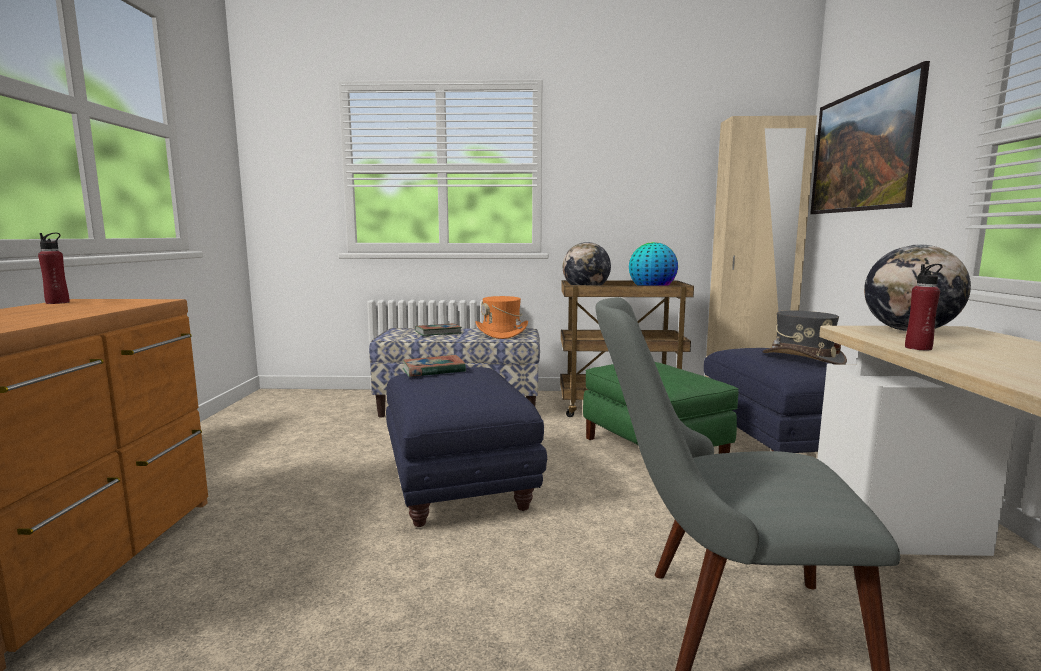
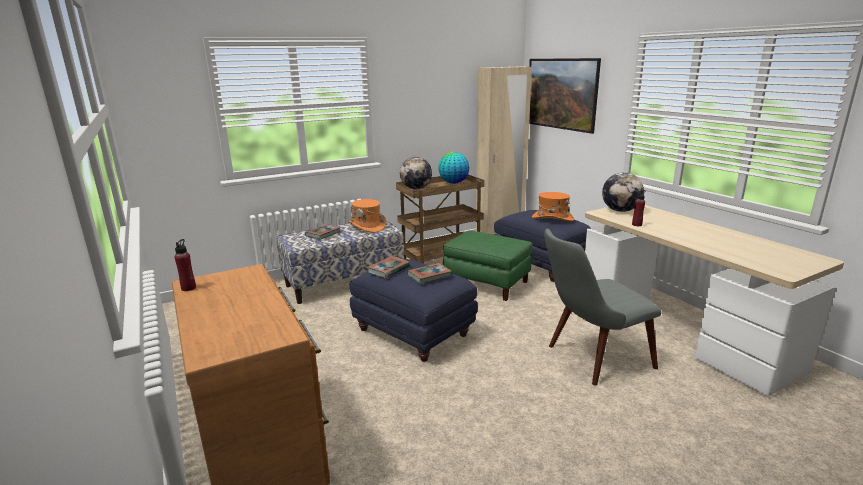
camera: 30 degrees left, 10 degrees up
(470, 385) = (429, 276): none -> book
(802, 358) = (552, 218): grey hat -> orange hat

